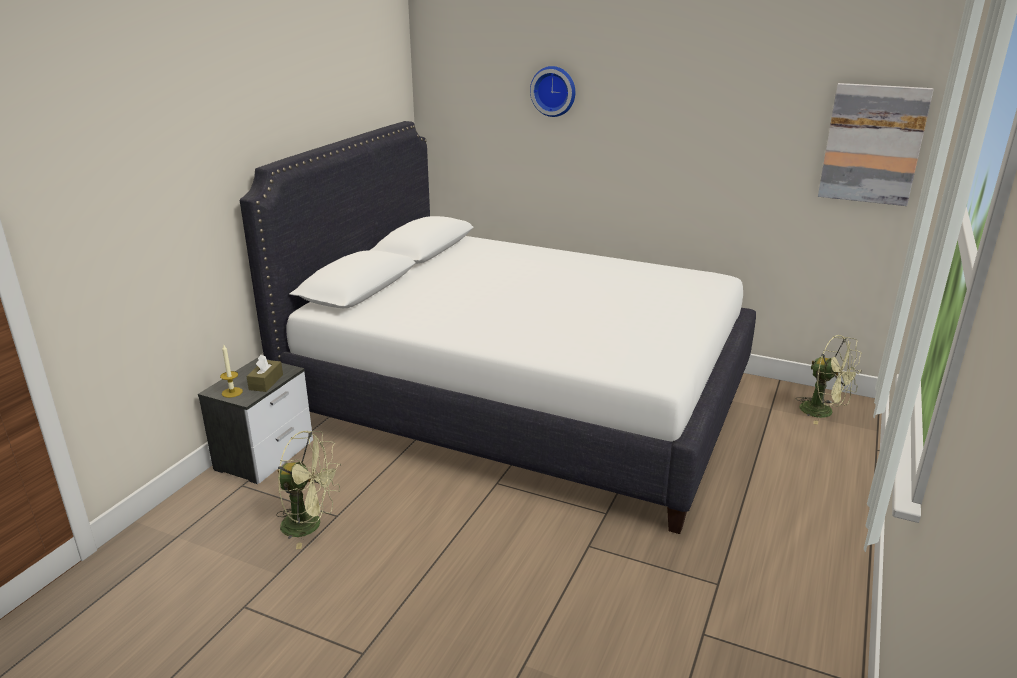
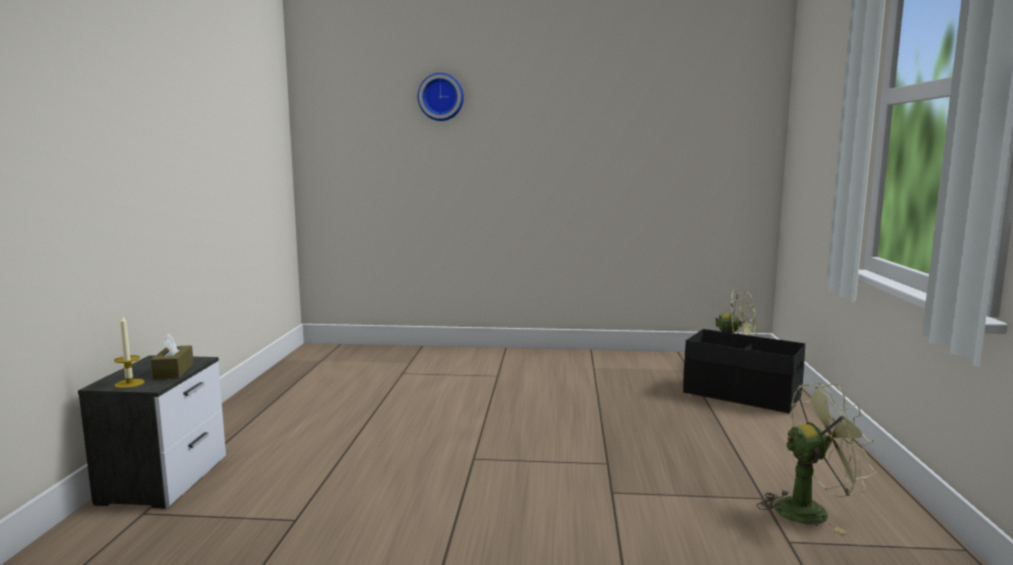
camera: 20 degrees left, 15 degrees down
(310, 525) = (263, 535): green fan -> green fan (811, 510)
(521, 401) = (453, 393): white bed -> none
(800, 455) = (741, 395): none -> black storage box
(872, 144) = (731, 122): picture -> none

